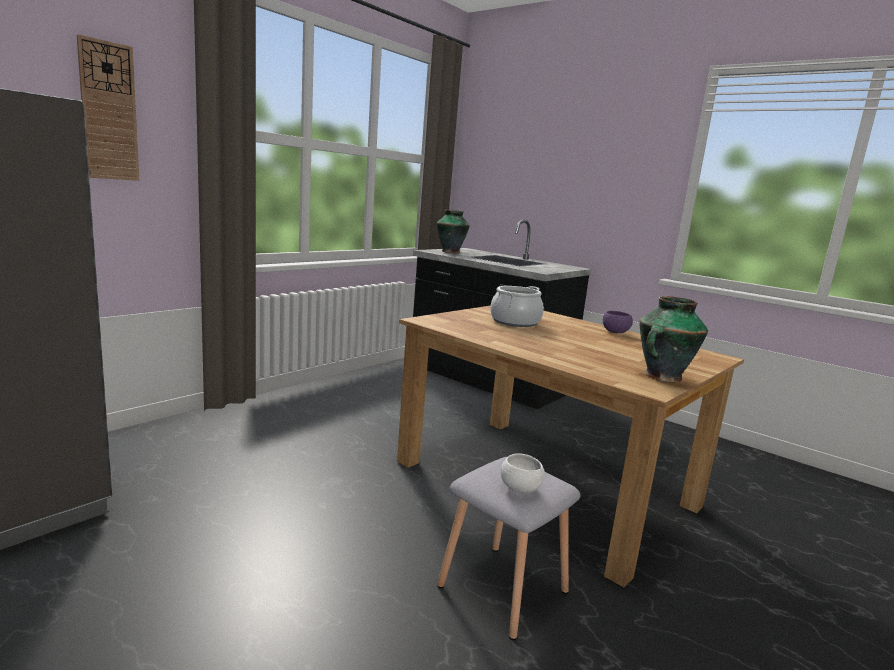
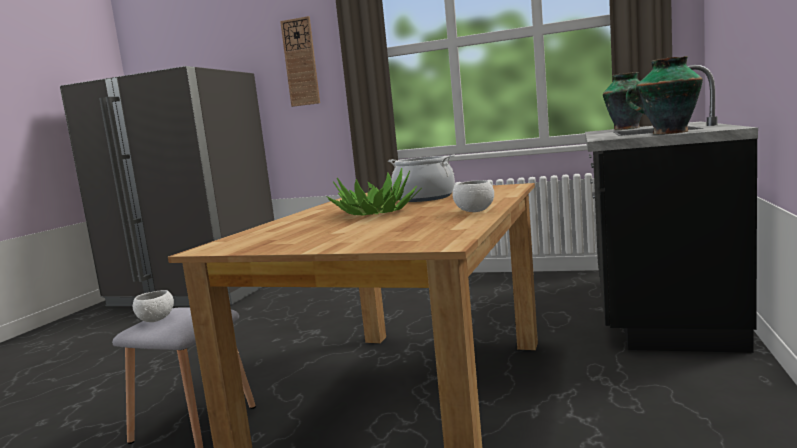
camera: 70 degrees right, 5 degrees down
(562, 340) = (375, 212): none -> potted plant
(615, 332) = (474, 211): purple bowl -> white bowl
(662, 377) = (267, 244): vase -> vase (668, 133)

